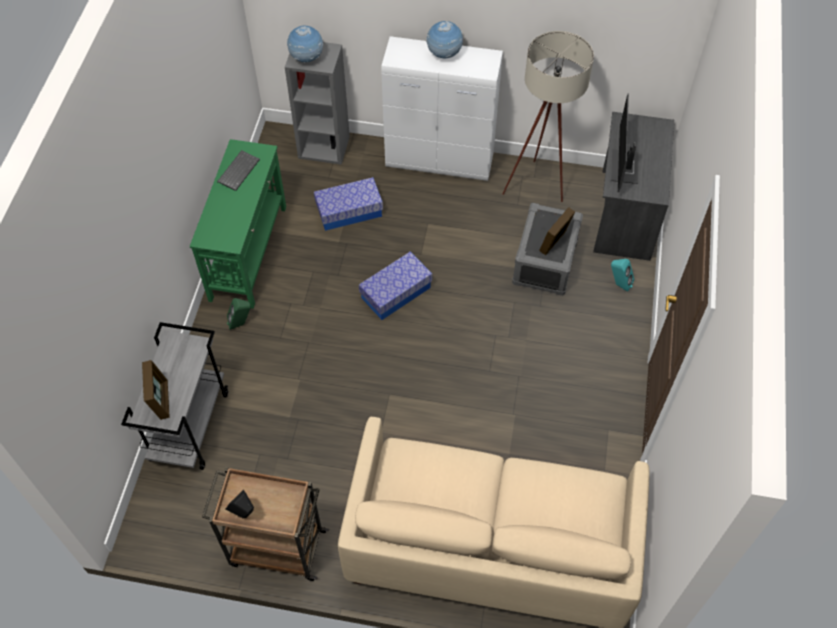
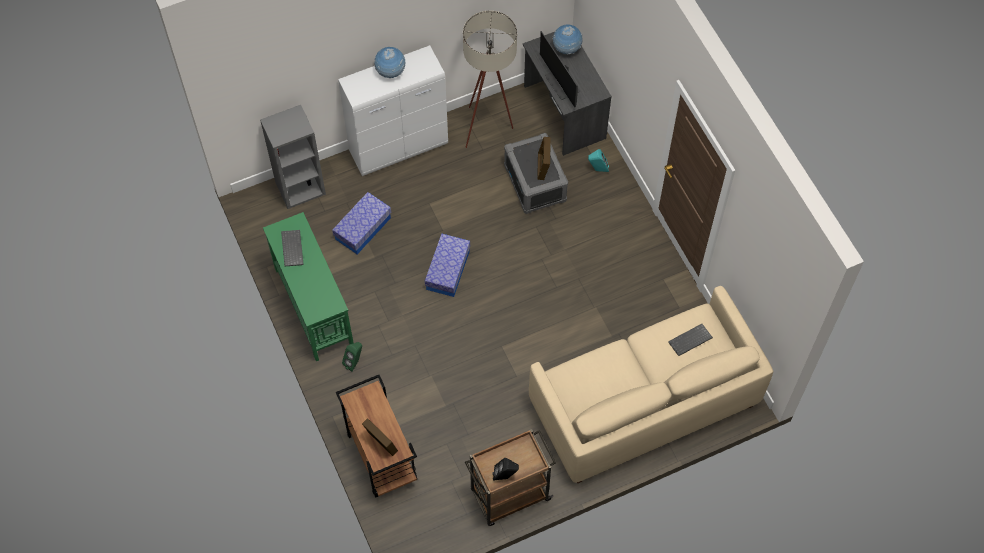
camera: 35 degrees left, 5 degrees up
(190, 425) = (381, 456): grey cart -> brown cart
(307, 59) = (284, 131): globe -> globe (566, 49)
(571, 504) = (690, 341): none -> keyboard

